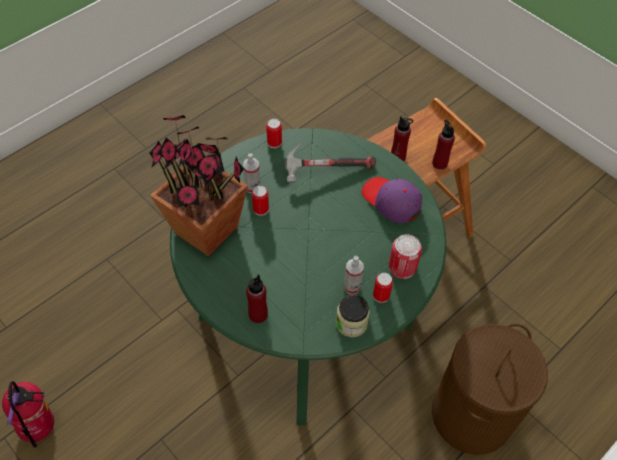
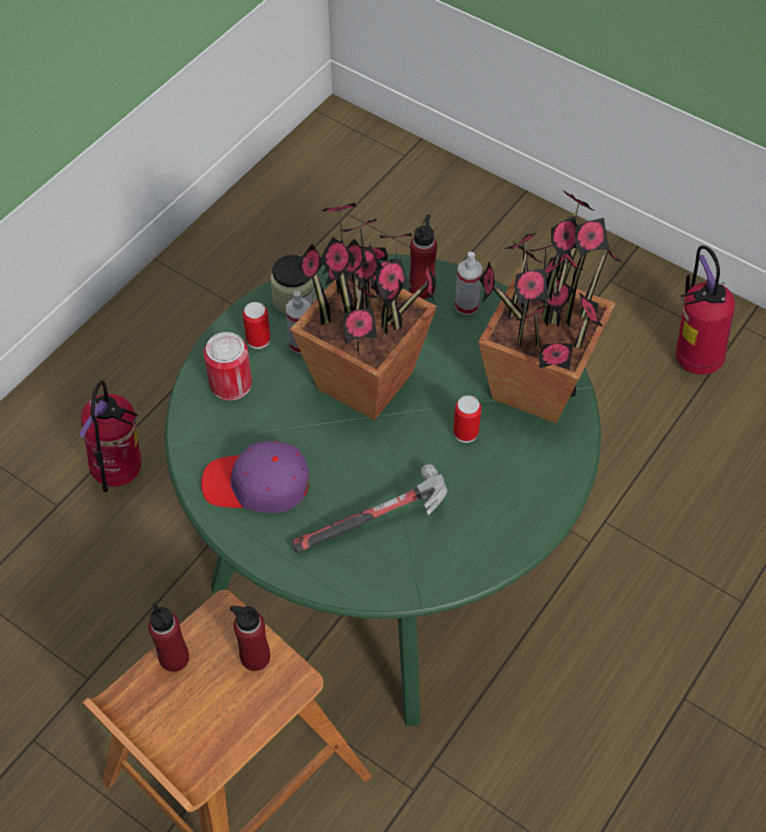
camera: 170 degrees right, 0 degrees up
(252, 187) = (491, 468): spray bottle -> spray bottle (466, 306)
(274, 143) = (482, 560): can -> none
(313, 252) = (366, 381): none -> potted plant
(391, 201) = (257, 484): purple cap -> purple cap turned 150 degrees clockwise
(471, 415) = (120, 474): brown laundry basket -> fire extinguisher

